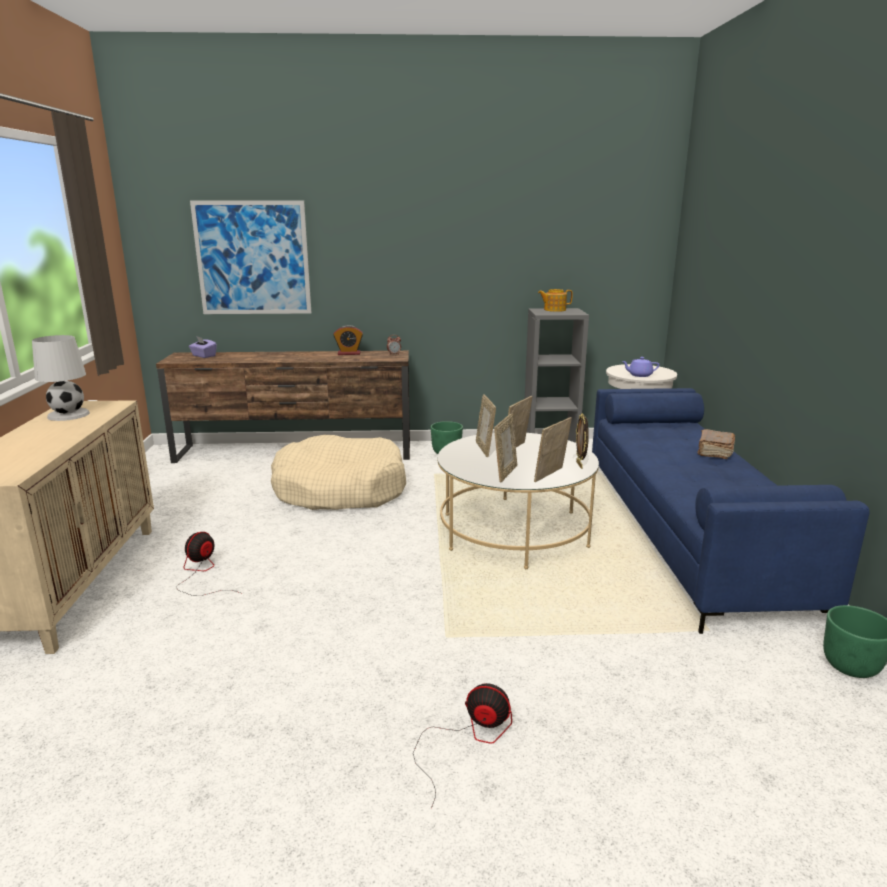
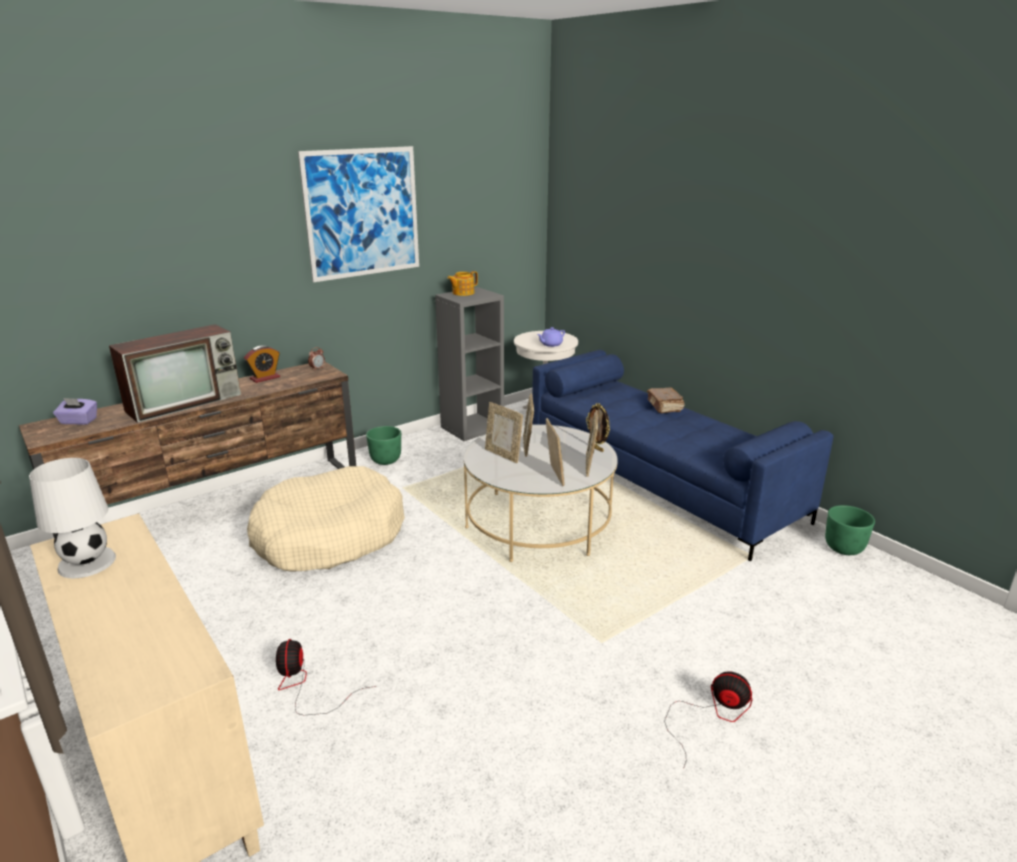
camera: 35 degrees left, 5 degrees up
(252, 258) = (118, 282): picture -> picture (362, 213)
(277, 357) = (186, 402): none -> television
(467, 740) = (711, 716): fan -> fan turned 45 degrees clockwise

